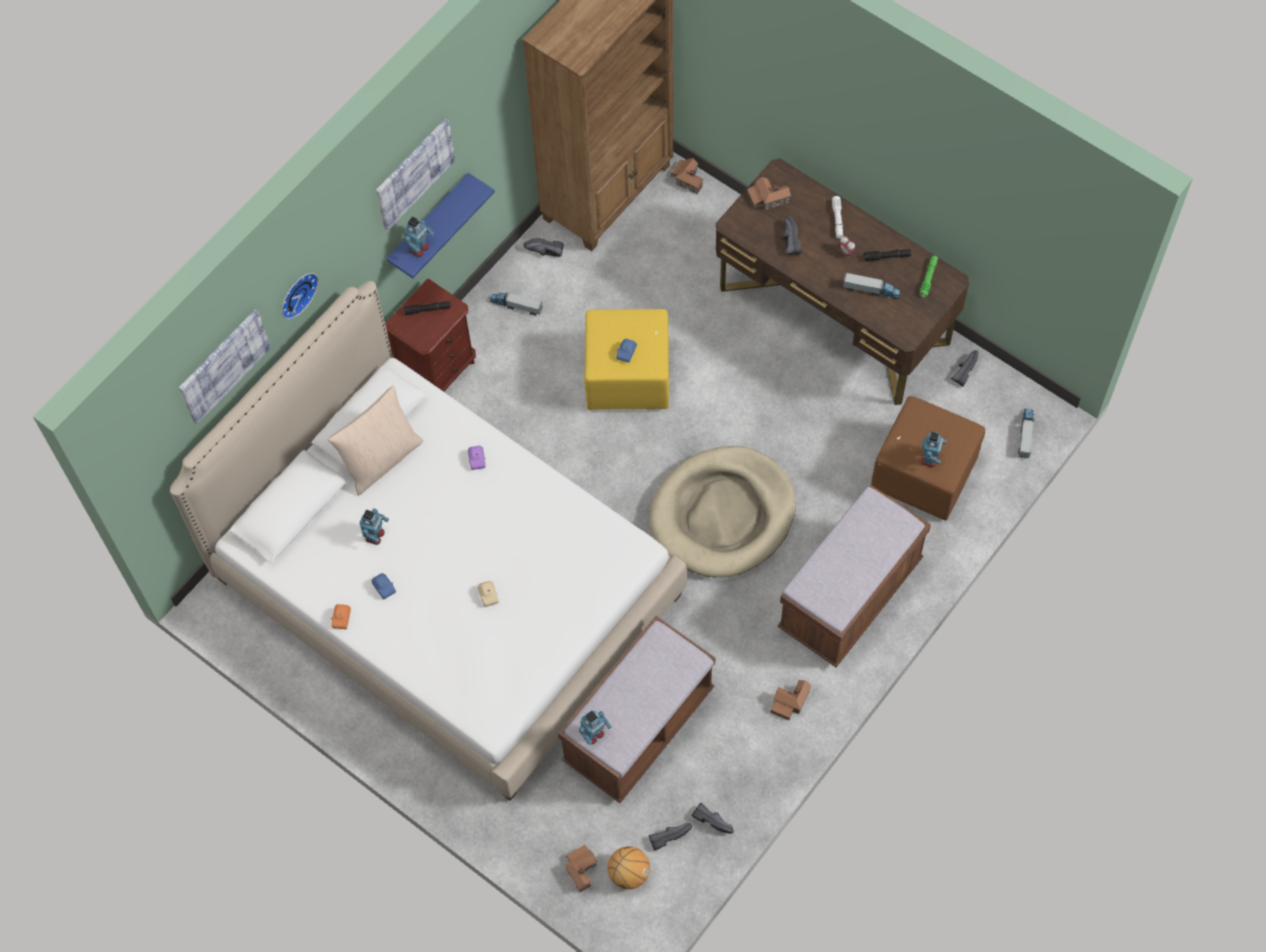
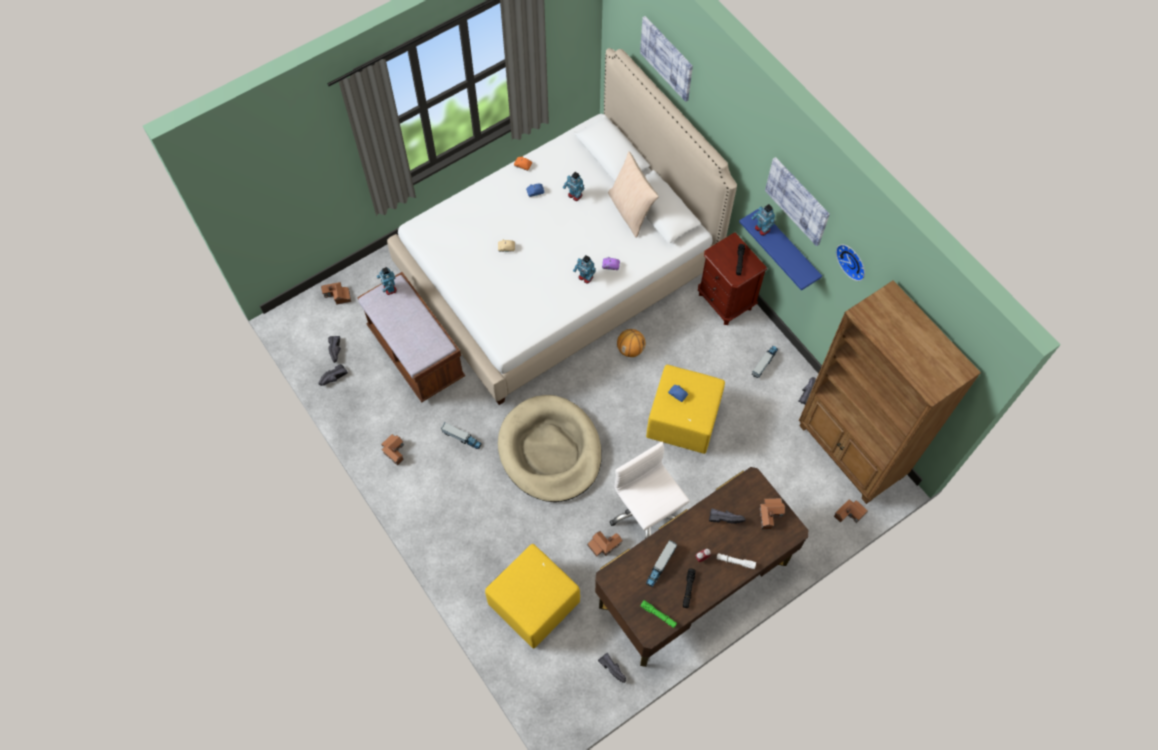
camera: 105 degrees right, 0 degrees up
(296, 293) = (713, 109): wall clock -> wall clock (853, 260)
(628, 873) = (323, 321): basketball -> basketball (630, 349)
(766, 384) = (647, 514): none -> white office chair
(822, 419) = (604, 545): none -> toy house
(850, 595) = (456, 516): brown bench -> none
(922, 474) = (534, 602): brown ottoman -> yellow ottoman
(930, 458) = (517, 581): toy robot -> toy robot (585, 277)
(1025, 434) = (541, 696): toy truck -> toy truck (462, 438)

